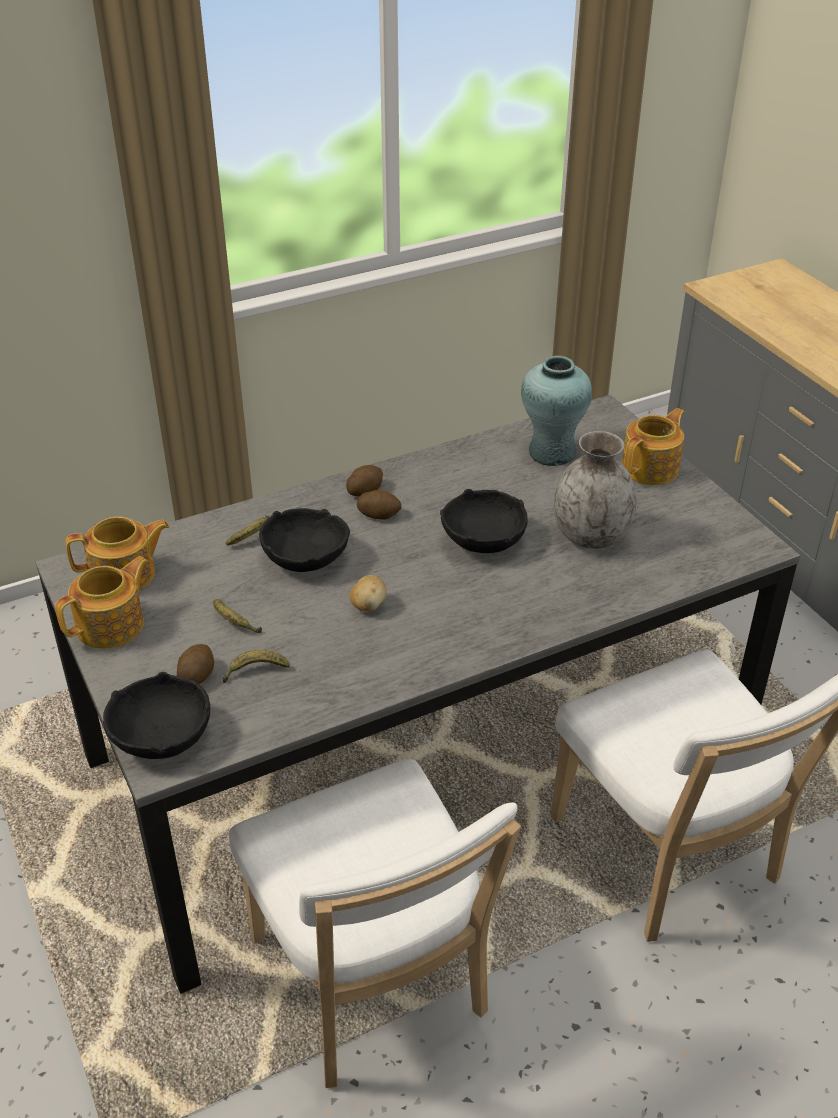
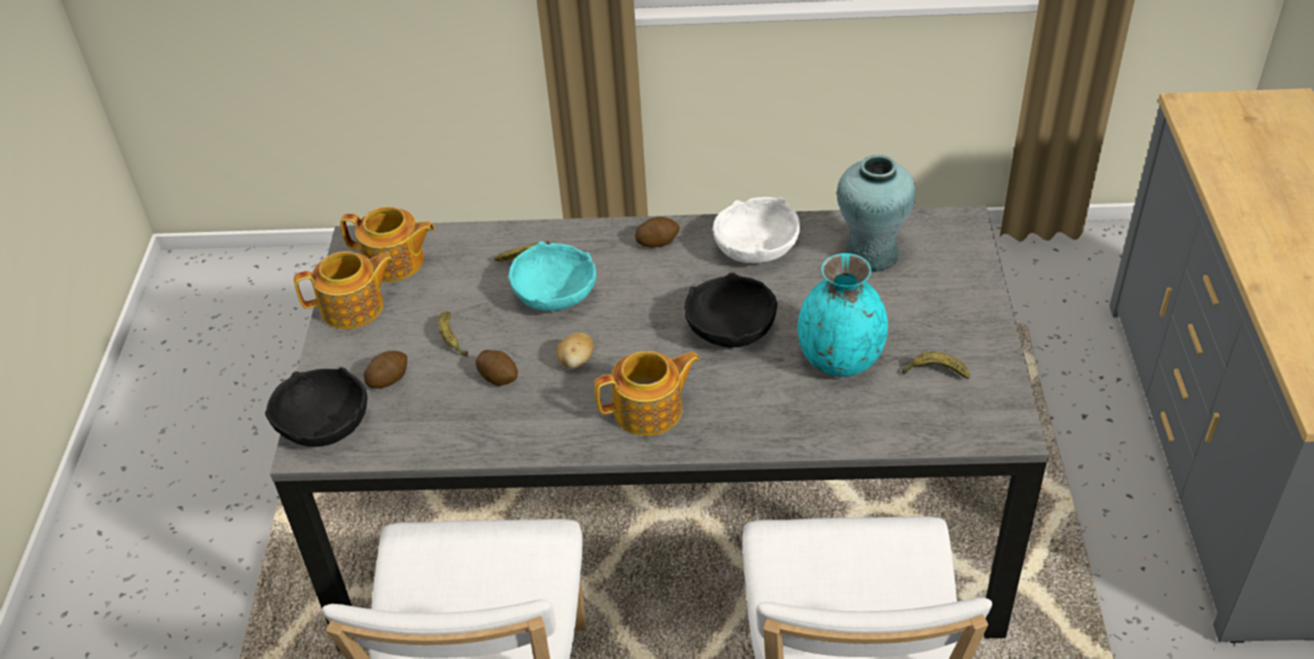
camera: 30 degrees right, 5 degrees up
(255, 671) = (437, 392): banana -> banana (935, 372)
(305, 557) = (555, 294): black bowl -> turquoise bowl
(379, 514) = (652, 271): potato -> potato (499, 377)
(453, 473) = (754, 248): none -> white bowl
(590, 536) = (839, 360): grey vase -> turquoise vase
(651, 468) = (963, 304): teapot -> teapot (650, 411)

